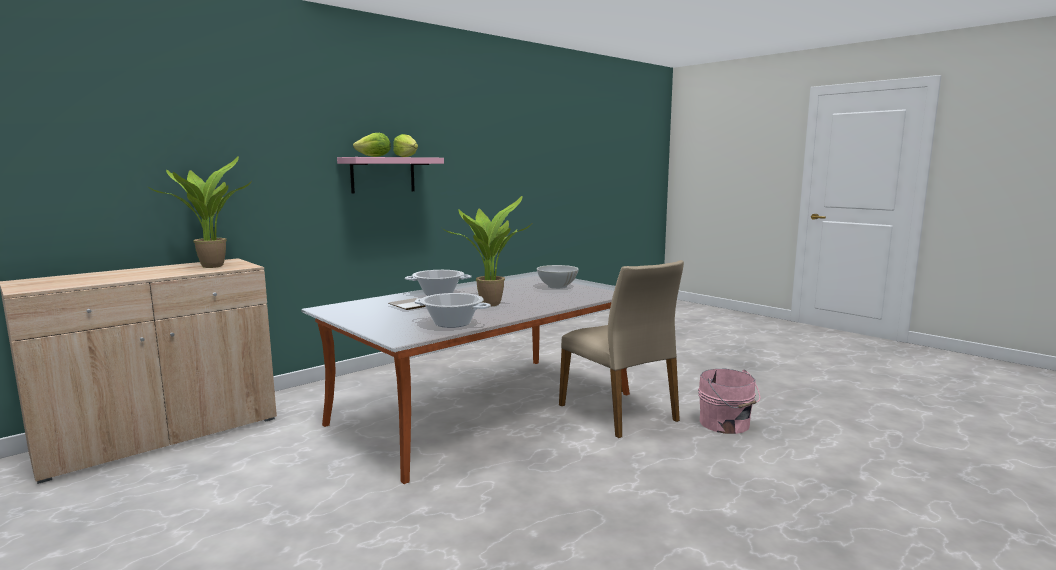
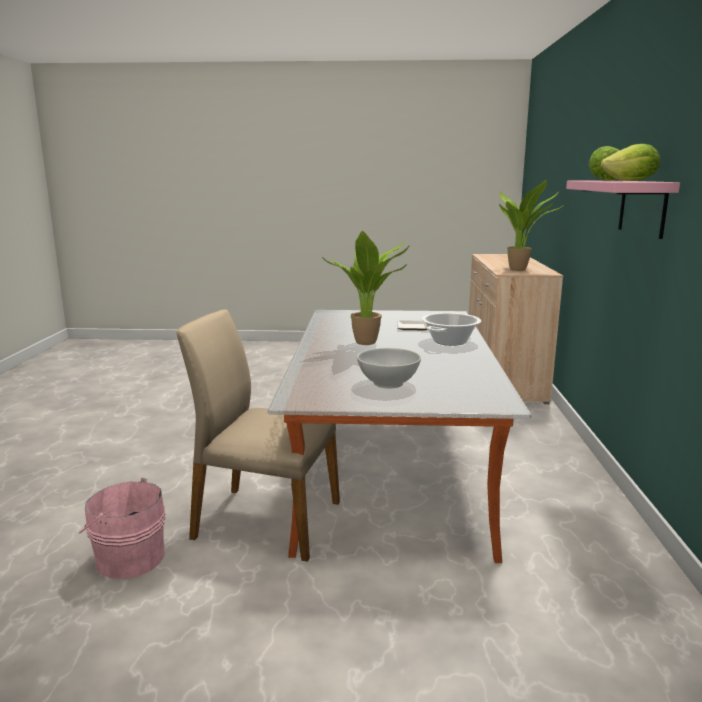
camera: 135 degrees right, 5 degrees up
(452, 323) = (334, 324): cooking pot -> none

